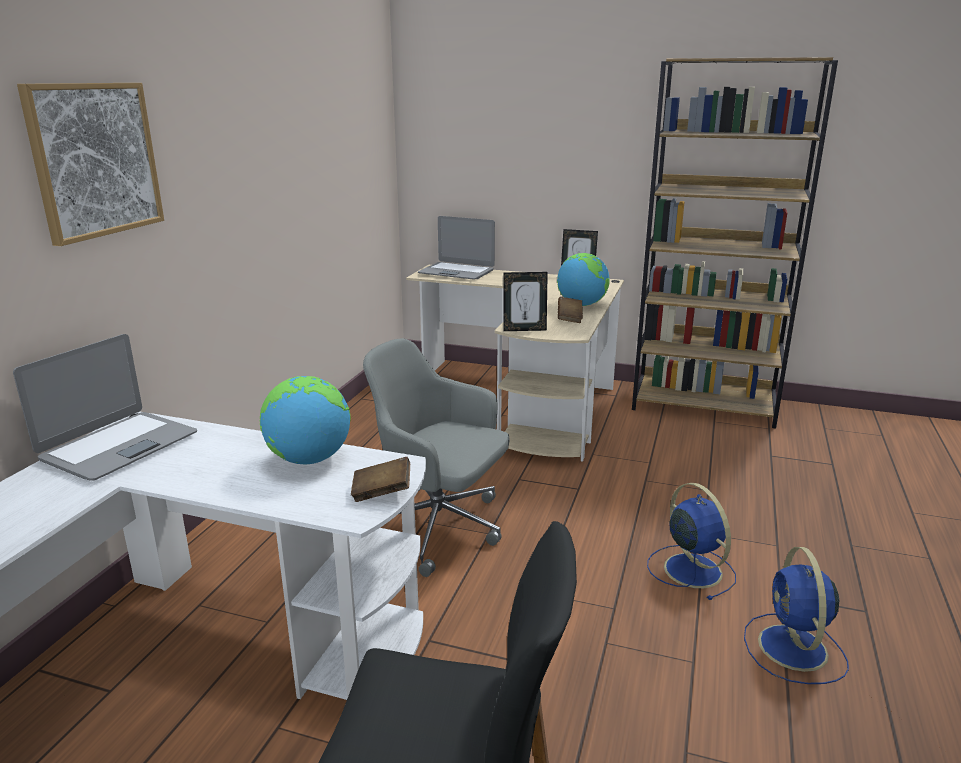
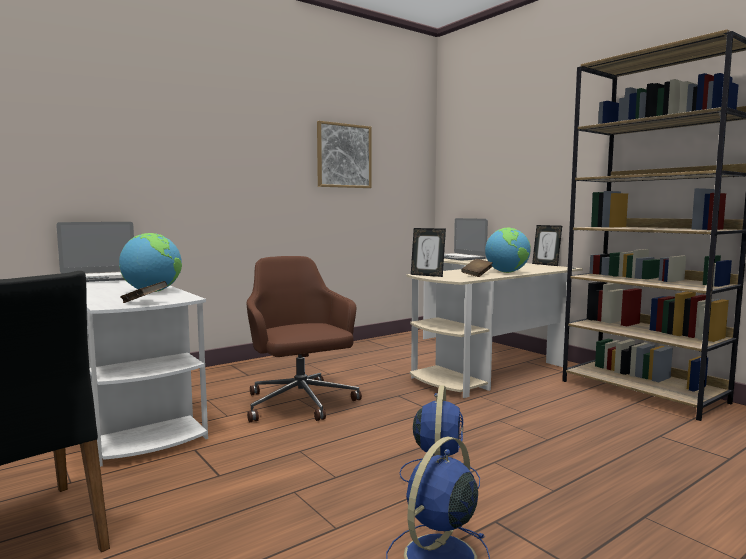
camera: 35 degrees right, 15 degrees down
(95, 160) = (143, 128): picture -> picture (343, 156)
(439, 528) = (300, 404): grey office chair -> brown office chair

